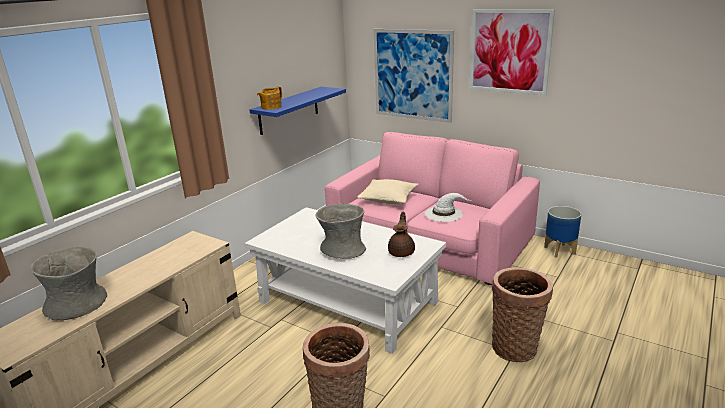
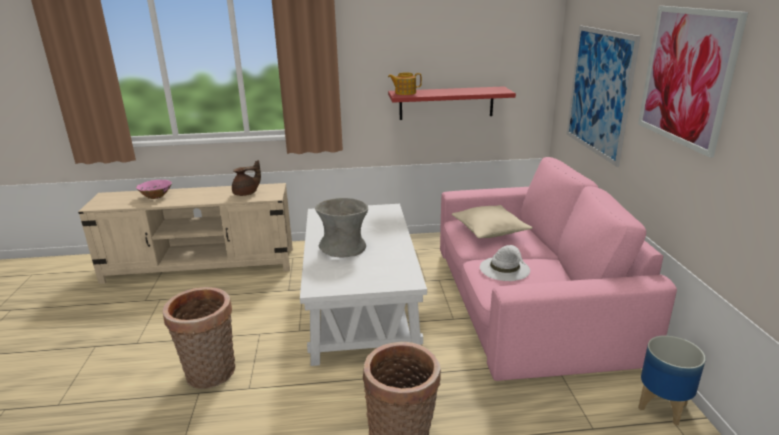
camera: 50 degrees right, 0 degrees up
(77, 305) = (156, 196): grey vase -> pink bowl
(289, 110) = (446, 103): blue shelf -> red shelf
(402, 252) = (375, 274): brown teapot -> brown teapot (246, 193)

